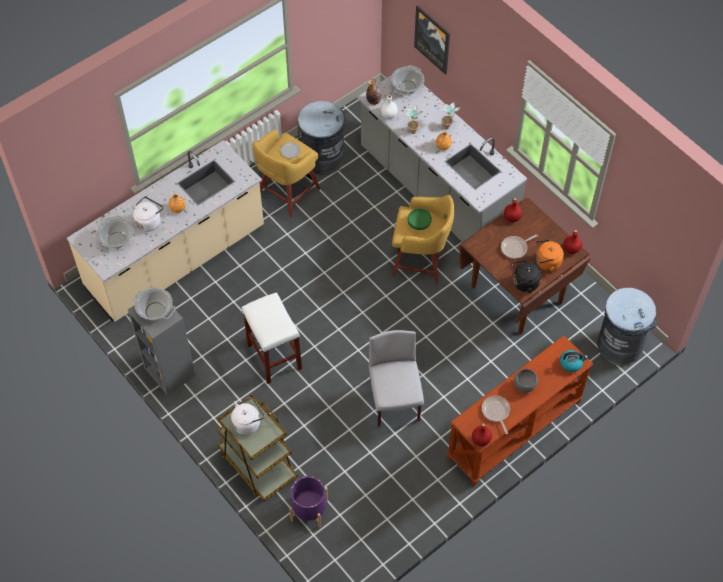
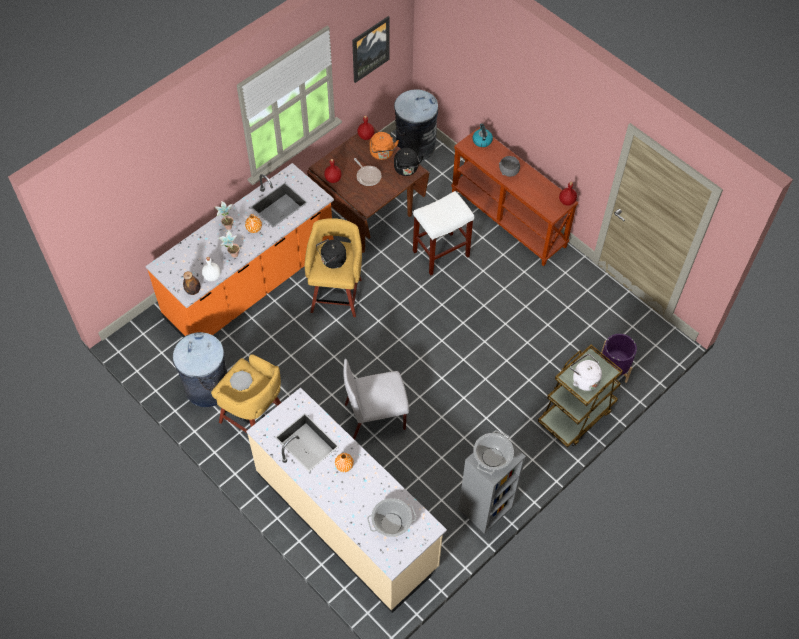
camera: 95 degrees left, 0 degrees up
(149, 221) = (363, 493): white kettle -> none
(273, 356) = (457, 412): white stool -> white stool (440, 254)
(394, 401) = (492, 308): grey chair -> grey chair (376, 416)
(407, 87) = (175, 262): cooking pot -> none
(419, 223) = (332, 261): green bowl -> black kettle
(433, 39) = (142, 213): picture -> picture (370, 49)
(436, 191) = (251, 284): grey counter -> orange counter
(496, 412) = (538, 191): frying pan -> none

